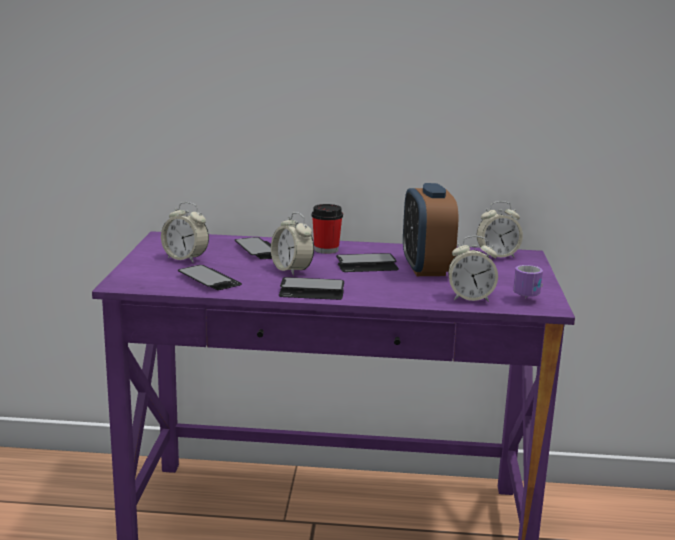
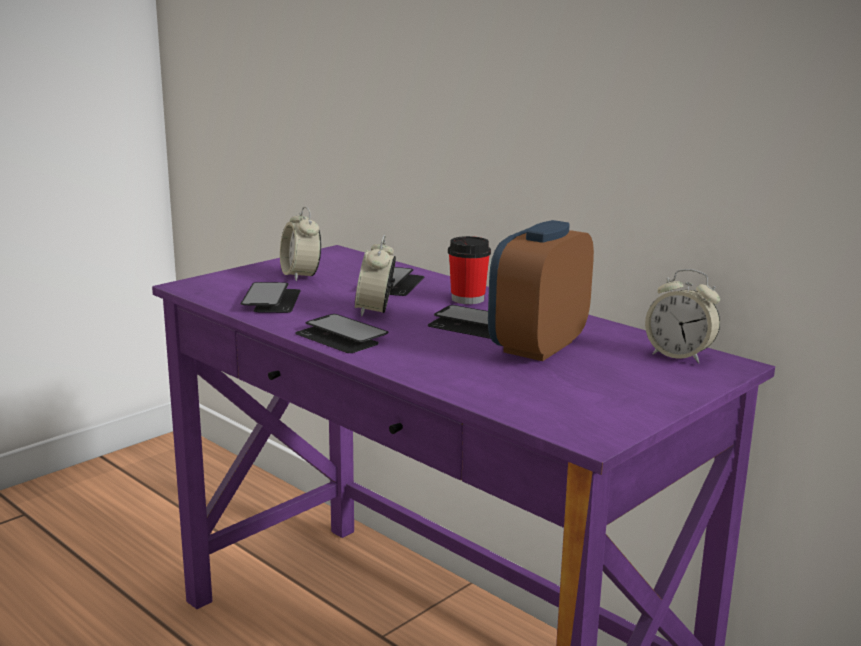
camera: 40 degrees right, 0 degrees up
(470, 298) = (507, 395): alarm clock -> none
(532, 295) = (604, 416): mug -> none

